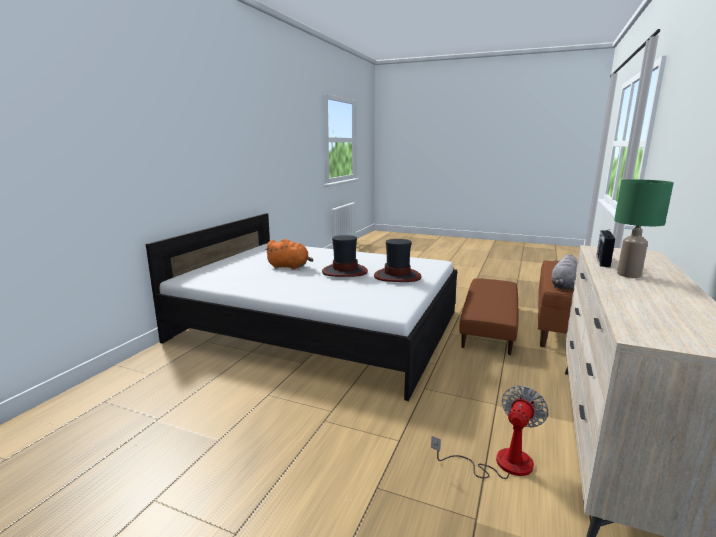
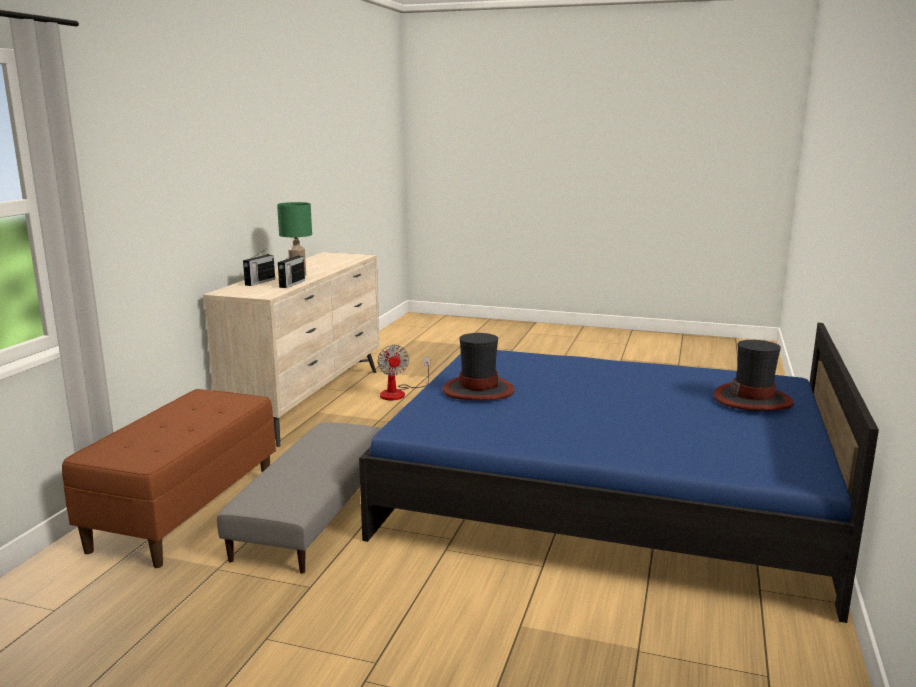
camera: 175 degrees right, 0 degrees up
(290, 267) = (661, 402): orange plush toy -> none
(319, 326) = (607, 496): white bed -> blue bed
(344, 271) = (563, 395): hat -> hat (753, 399)
(490, 325) = (314, 511): brown ottoman -> grey ottoman
(500, 463) = (399, 393): fan -> fan turned 45 degrees counterclockwise
(564, 286) = (227, 404): grey plush toy -> none
(648, 265) = (259, 282): none -> radio

